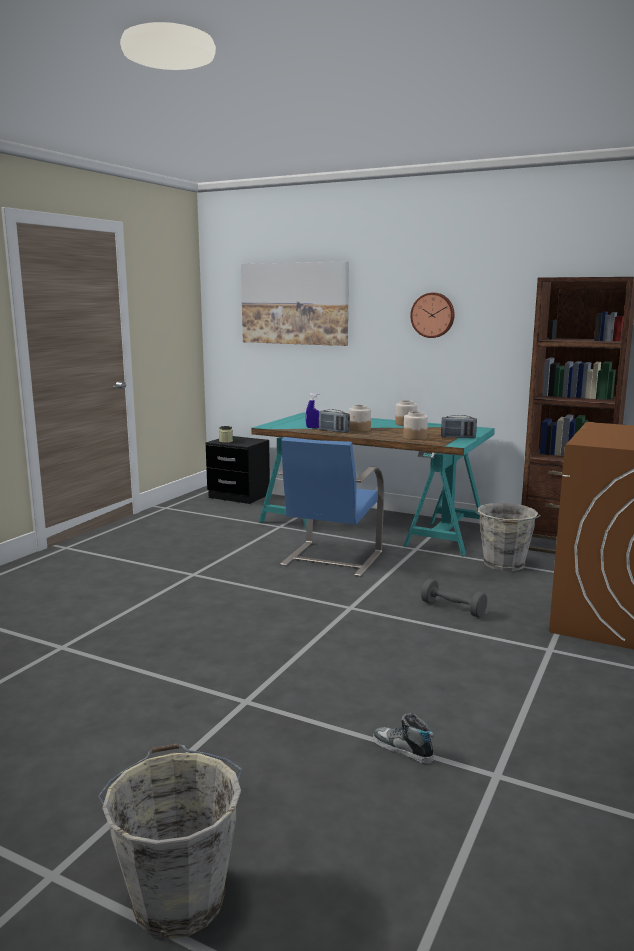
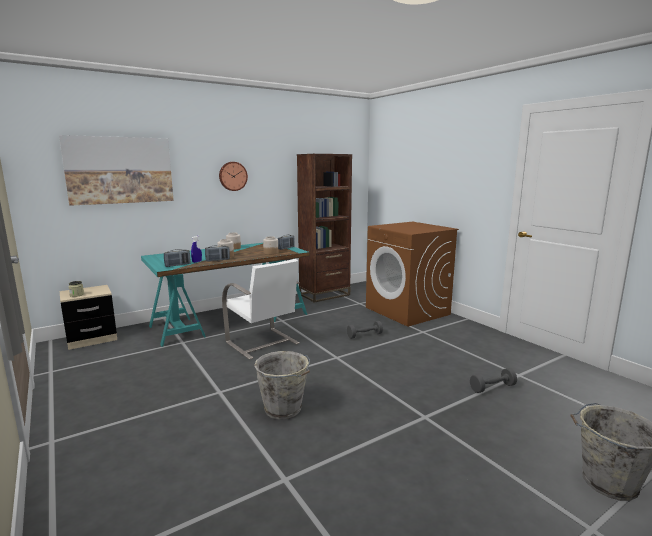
camera: 60 degrees left, 0 degrees up
(239, 496) = (92, 339): black nightstand -> beige nightstand
(286, 426) = (177, 265): none -> radio
(330, 559) = (262, 343): blue chair -> white chair
(403, 749) = (492, 388): shoe -> grey dumbbell
(503, 564) = (328, 311): grey bucket -> grey bucket (284, 409)

